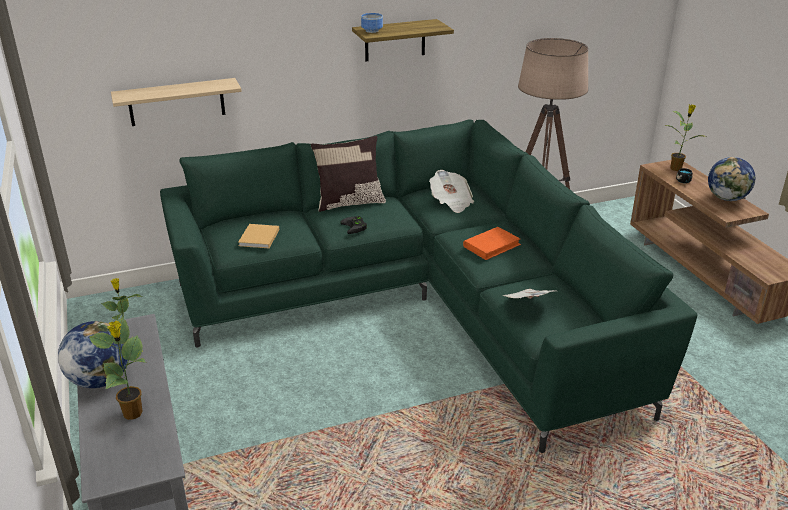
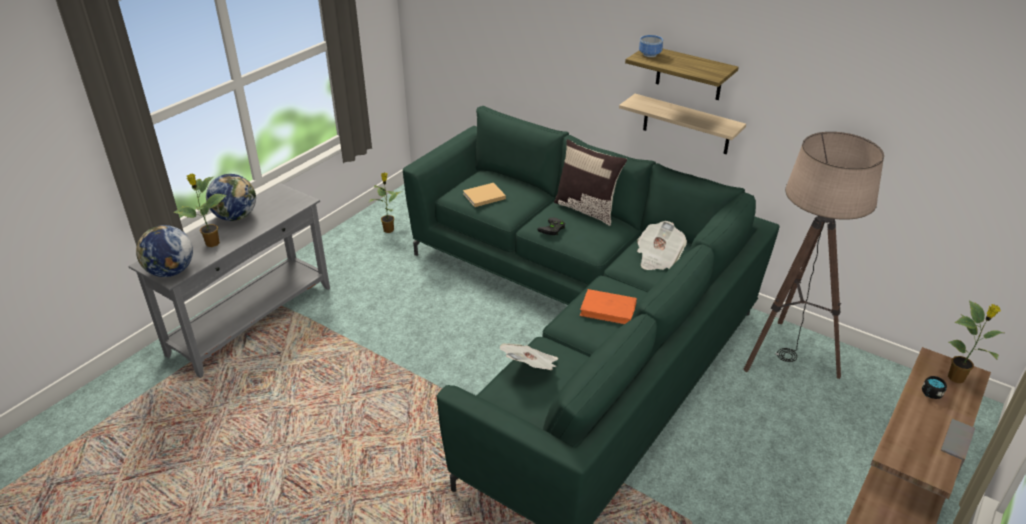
camera: 55 degrees right, 5 degrees up
(176, 102) = (496, 59): shelf -> shelf (686, 124)
(727, 198) = (934, 443): globe -> globe (170, 272)

